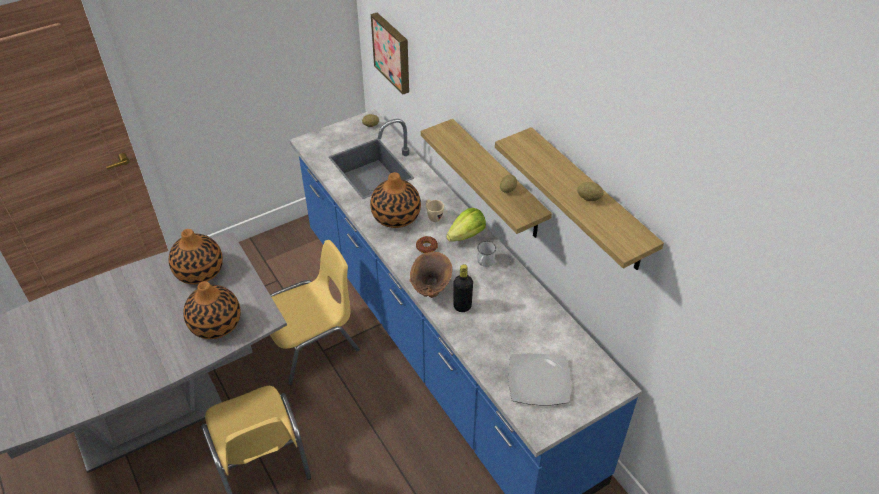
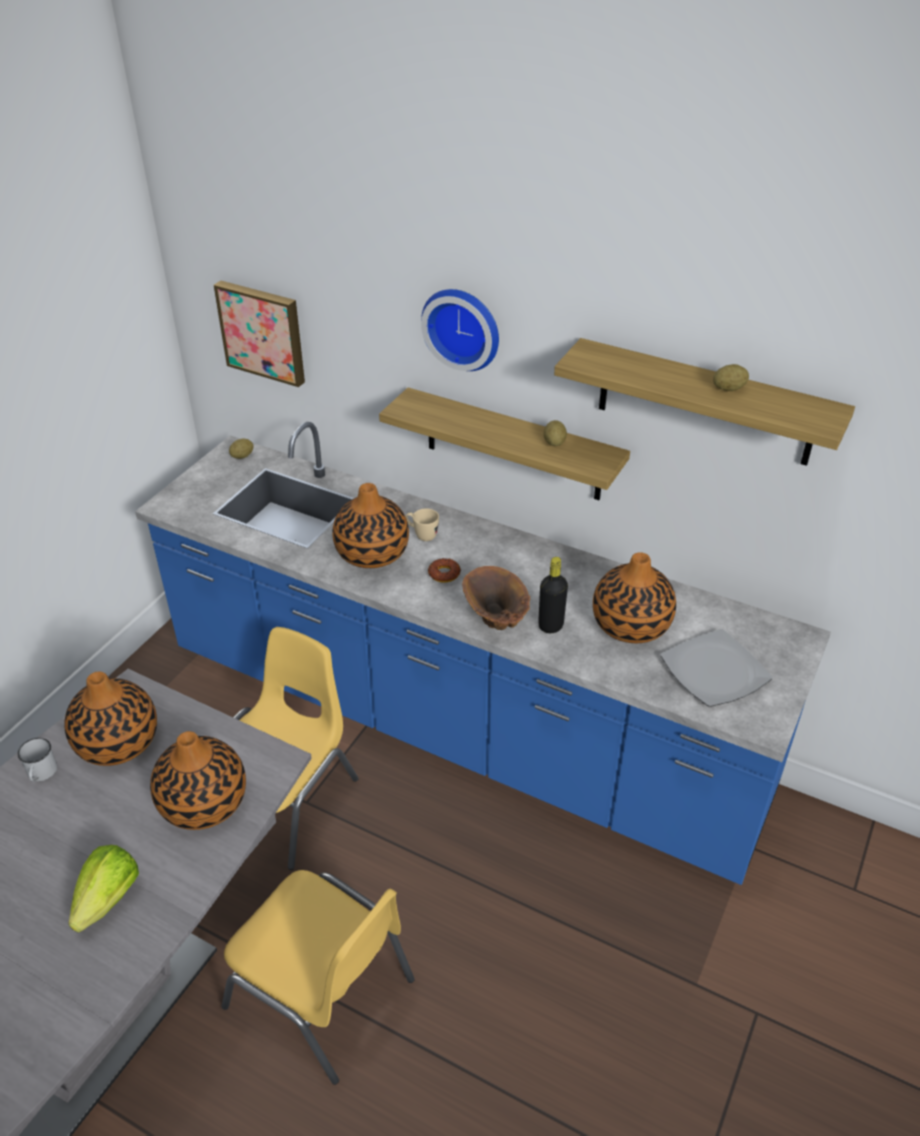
camera: 30 degrees left, 5 degrees down
(466, 235) = (483, 541): lettuce -> lettuce (109, 899)
(478, 93) = (463, 327): none -> wall clock
(484, 262) = (533, 564): white mug -> white mug (41, 774)
(512, 327) = (631, 624): none -> vase

